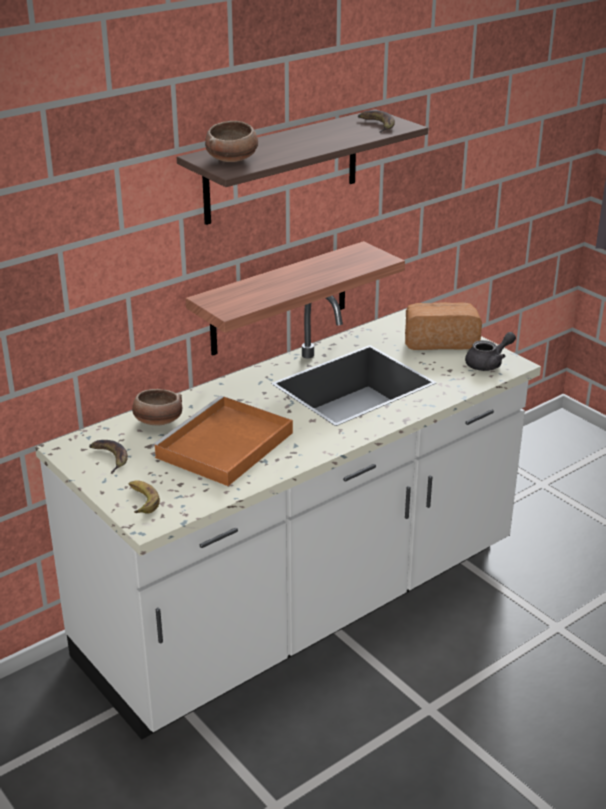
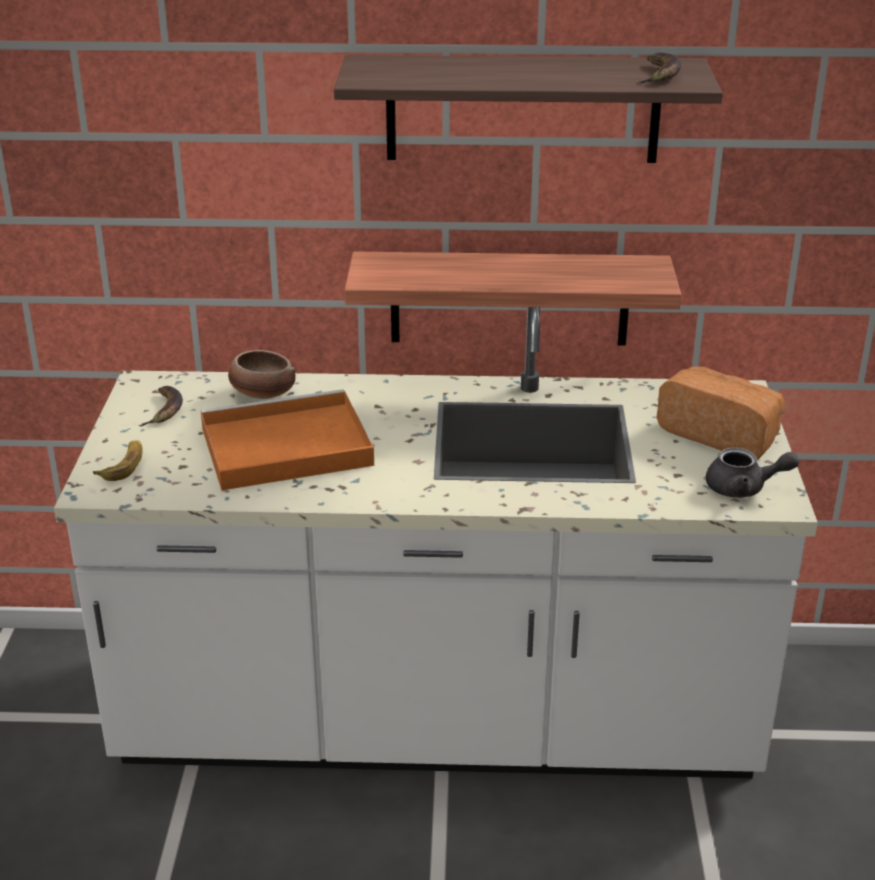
camera: 40 degrees right, 0 degrees up
(232, 159) = (393, 70): bowl -> none

